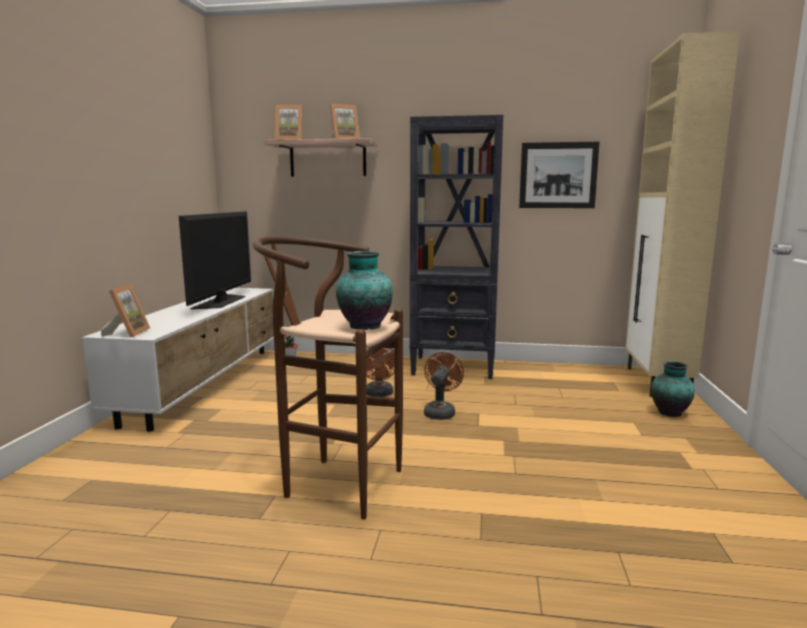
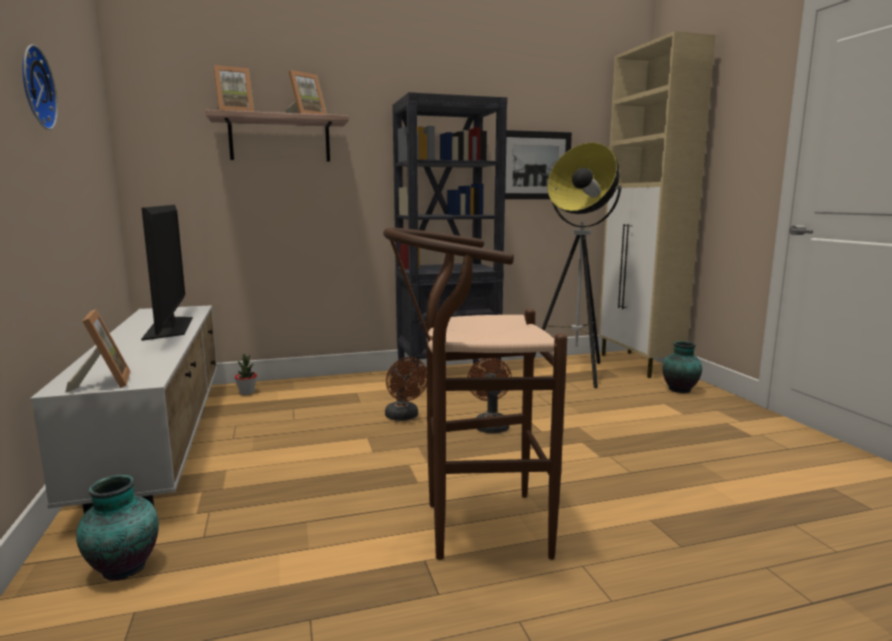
camera: 25 degrees left, 0 degrees up
(121, 136) = (33, 87): none -> wall clock
(364, 326) = (522, 332): vase -> vase (122, 569)
(577, 381) = (575, 373): none -> floor lamp

